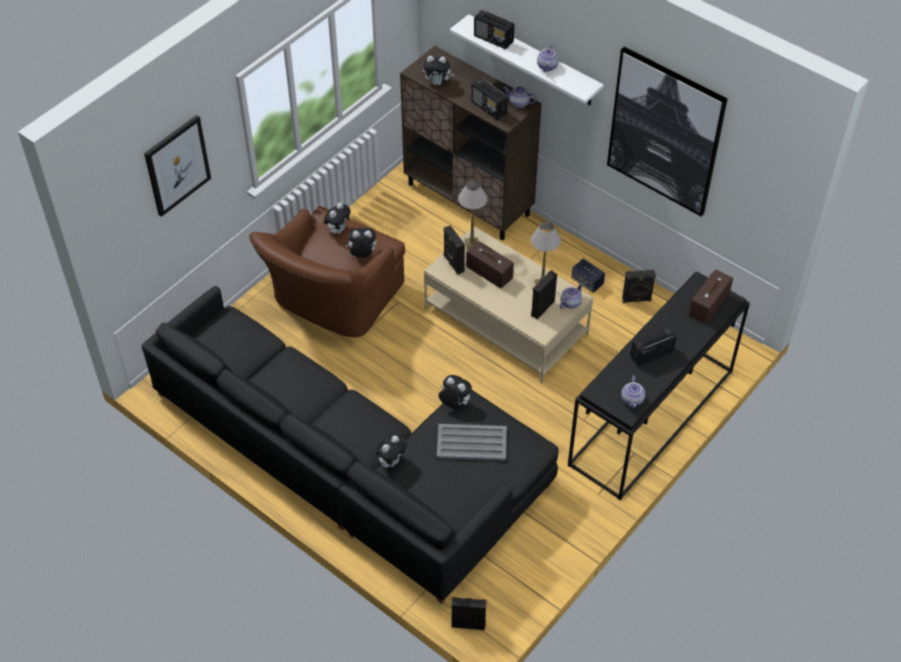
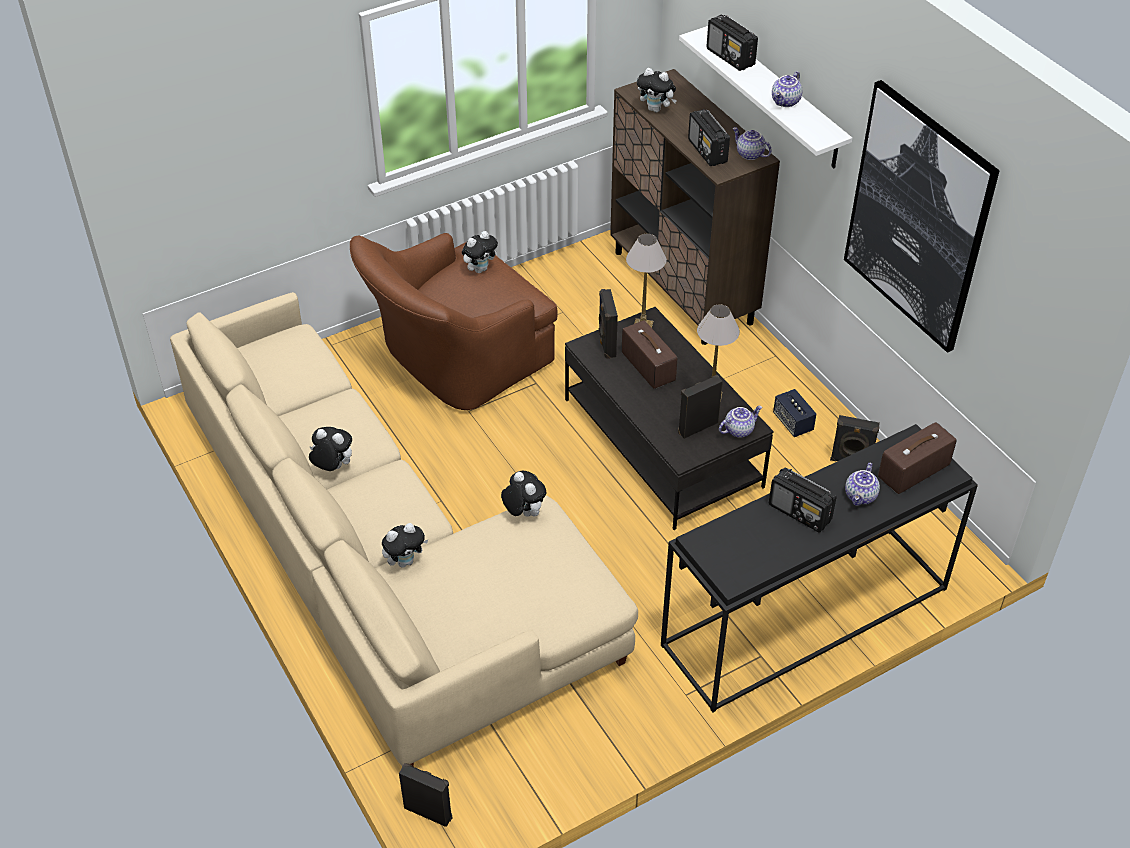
camera: 20 degrees right, 5 degrees down
(177, 165) = (255, 109): picture -> none
(355, 463) = (385, 560): black sofa -> beige sofa
(362, 255) = (495, 305): plush toy -> plush toy (332, 467)
(471, 443) = (519, 567): grey tray -> none
(505, 322) = (661, 442): beige coffee table -> black coffee table
(632, 400) = (746, 565): teapot -> teapot (861, 496)
(651, 354) = (800, 513): radio -> radio turned 135 degrees counterclockwise

